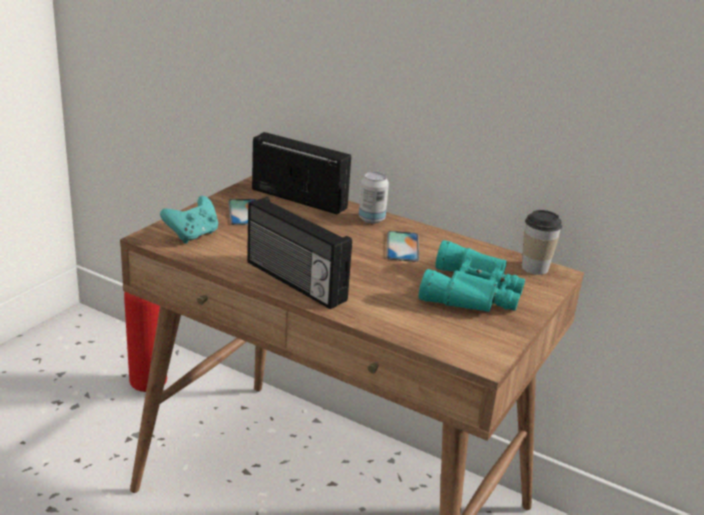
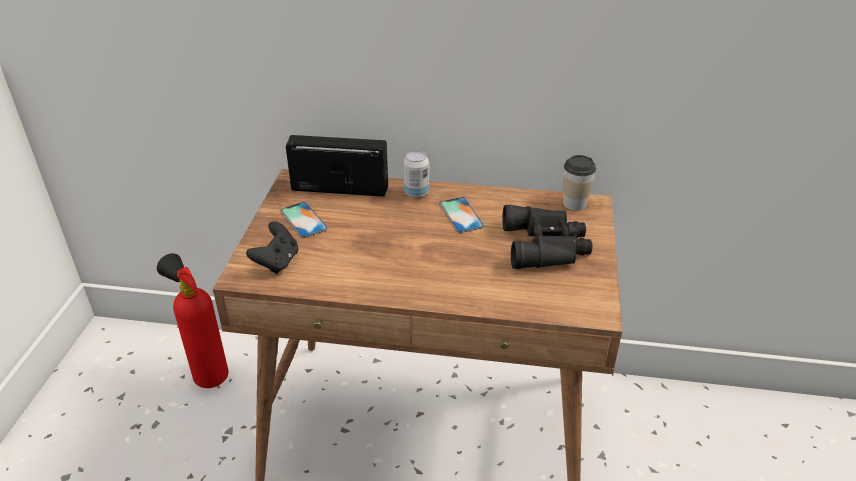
camera: 20 degrees left, 10 degrees up
(193, 235) = (277, 262): turquoise game controller -> black game controller
(293, 282) = (400, 285): radio -> none
(474, 292) = (547, 245): turquoise binoculars -> black binoculars

